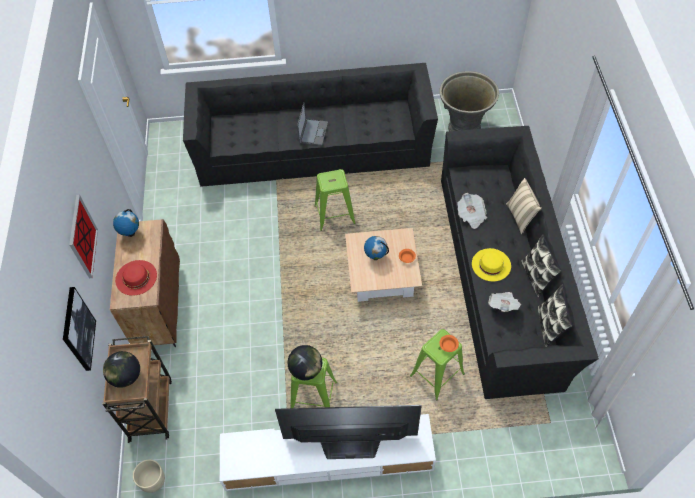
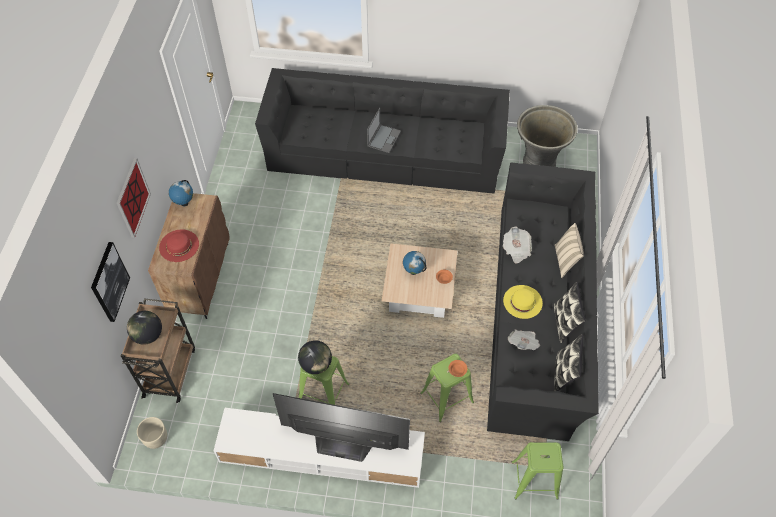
camera: 10 degrees right, 0 degrees up
(335, 215) = (389, 223): green stool -> green stool (535, 480)

